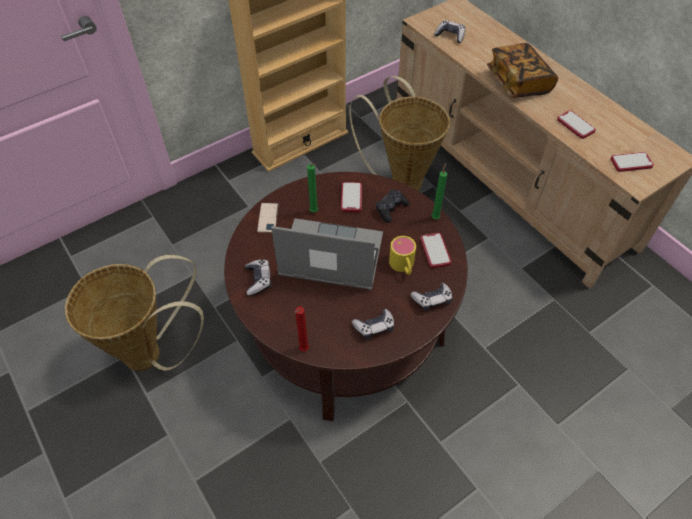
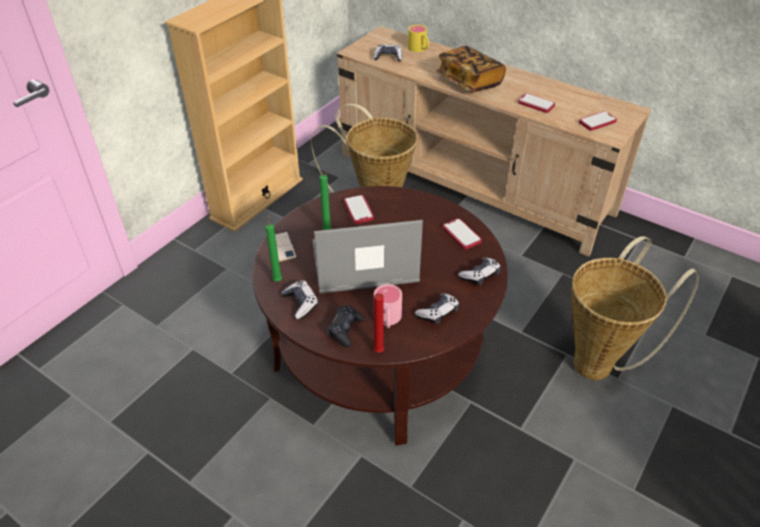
camera: 20 degrees left, 10 degrees down
(152, 354) = (180, 440): basket -> basket (599, 362)
(326, 320) = (387, 320): none -> pink mug
(391, 209) = (401, 210): black game controller -> black game controller (345, 330)
(403, 266) = (438, 255): yellow mug -> yellow mug (419, 49)
(435, 217) = (447, 207): green candle -> green candle (277, 279)

